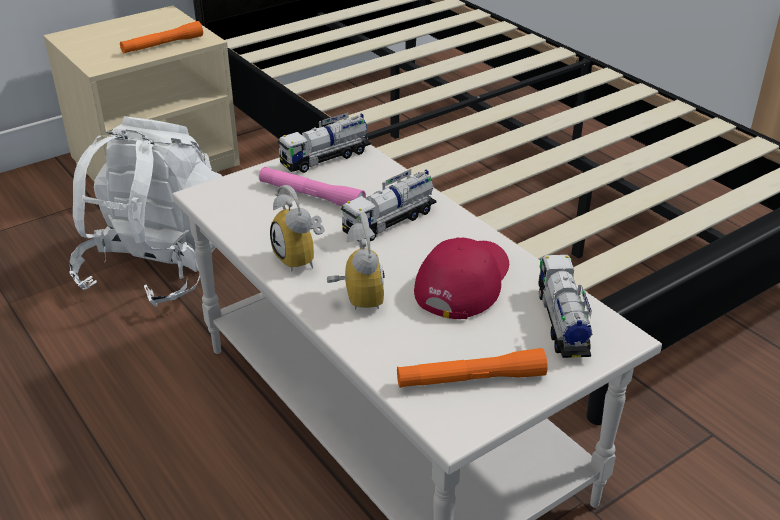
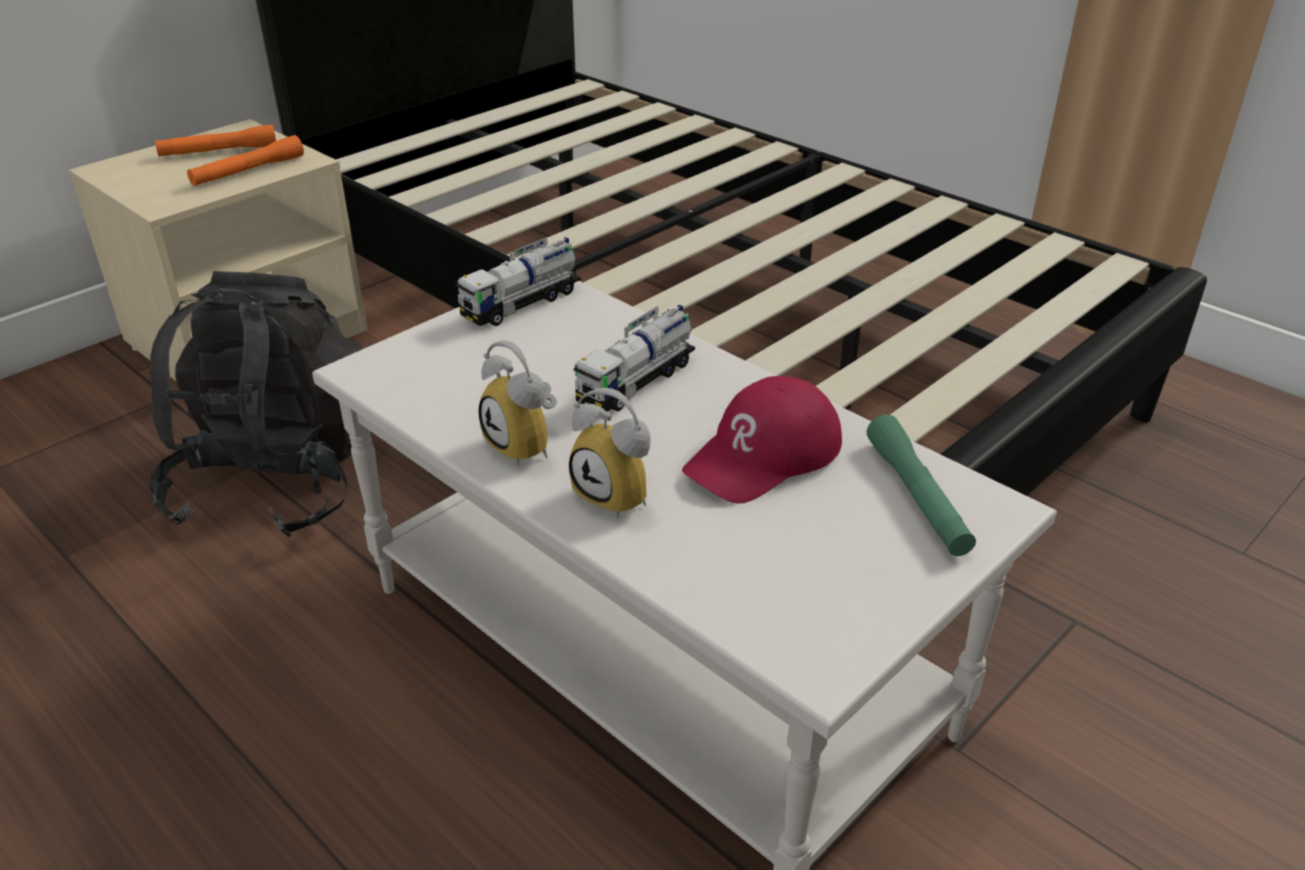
camera: 10 degrees left, 0 degrees up
(158, 267) = (280, 480): white backpack -> black backpack
(311, 196) = (516, 357): pink flashlight -> none
(355, 298) = (620, 495): alarm clock -> alarm clock turned 150 degrees clockwise
(463, 282) = (764, 455): red cap -> red cap turned 150 degrees counterclockwise
(470, 379) = (819, 593): orange flashlight -> orange flashlight (219, 151)
(562, 322) = (917, 497): toy truck -> green flashlight

